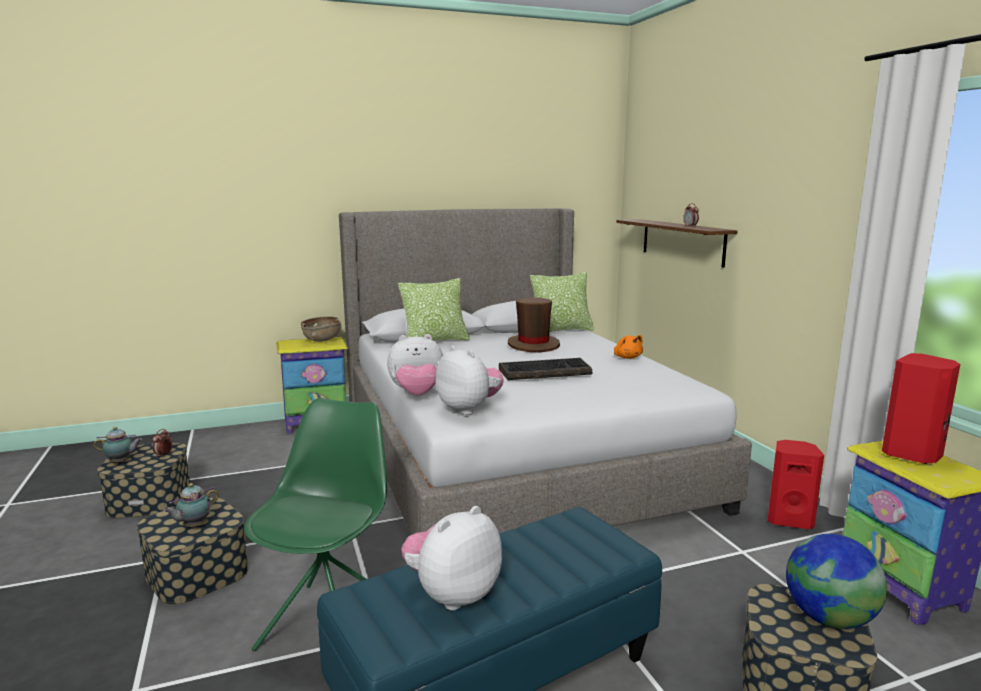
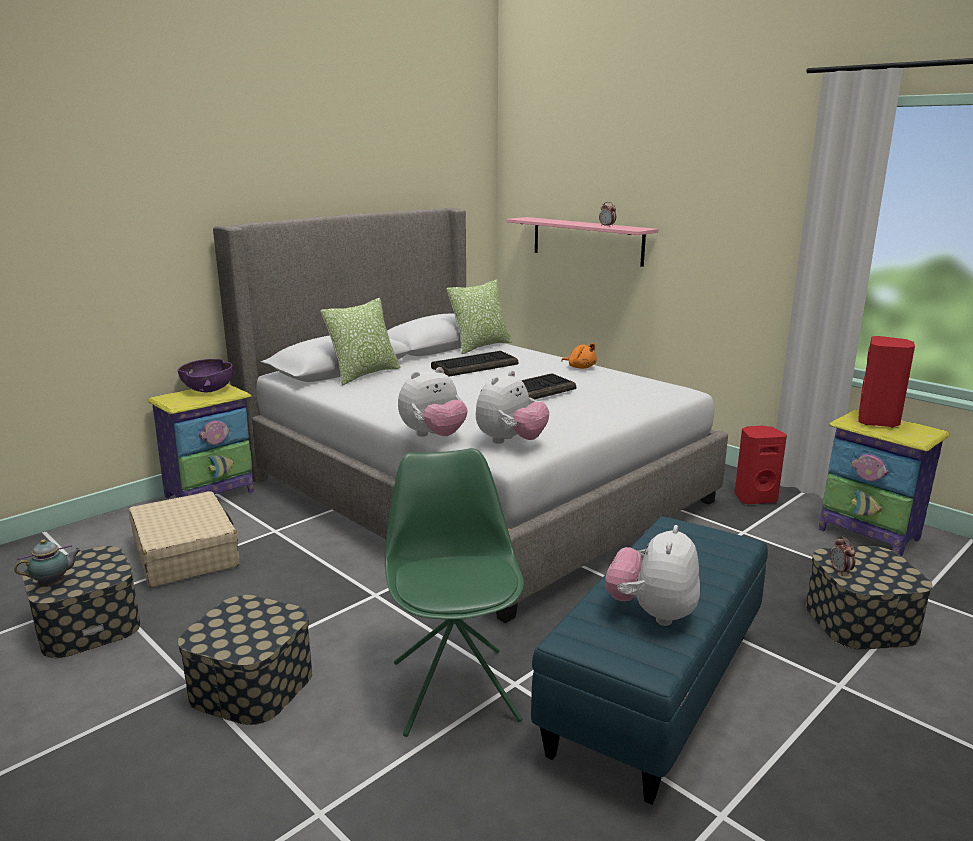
camera: 25 degrees left, 5 degrees up
(164, 455) = (104, 564): alarm clock -> alarm clock (840, 571)
(194, 526) = (255, 630): teapot -> none
(257, 463) = (186, 553): none -> beige suitcase
(322, 340) = (208, 389): brown bowl -> purple bowl
(469, 409) = (510, 441): plush toy -> plush toy turned 105 degrees clockwise
(533, 345) = (475, 366): brown hat -> keyboard
(682, 241) = (587, 240): brown shelf -> pink shelf
(829, 618) = (881, 563): globe -> none

